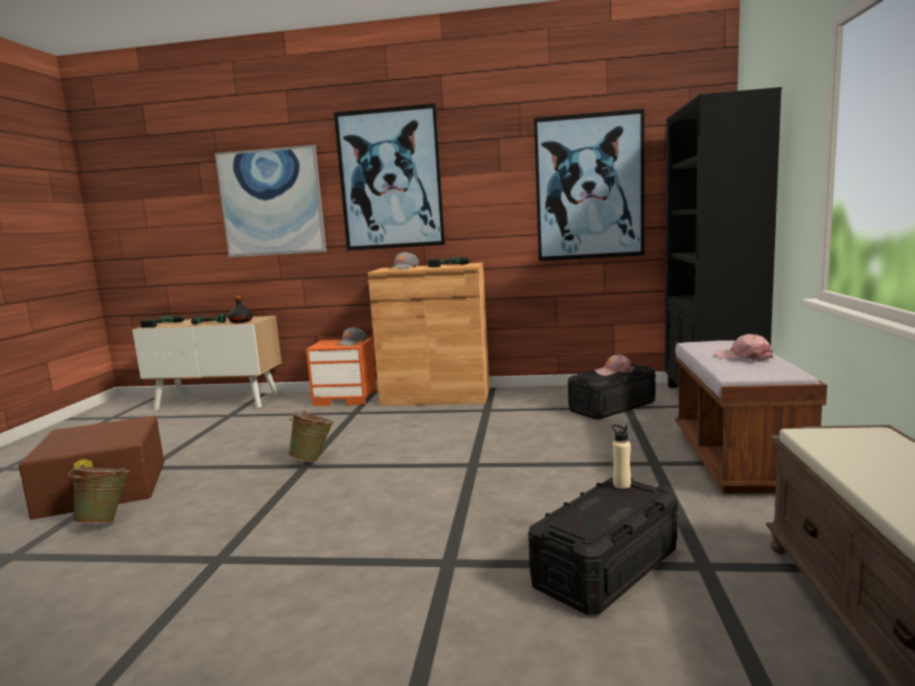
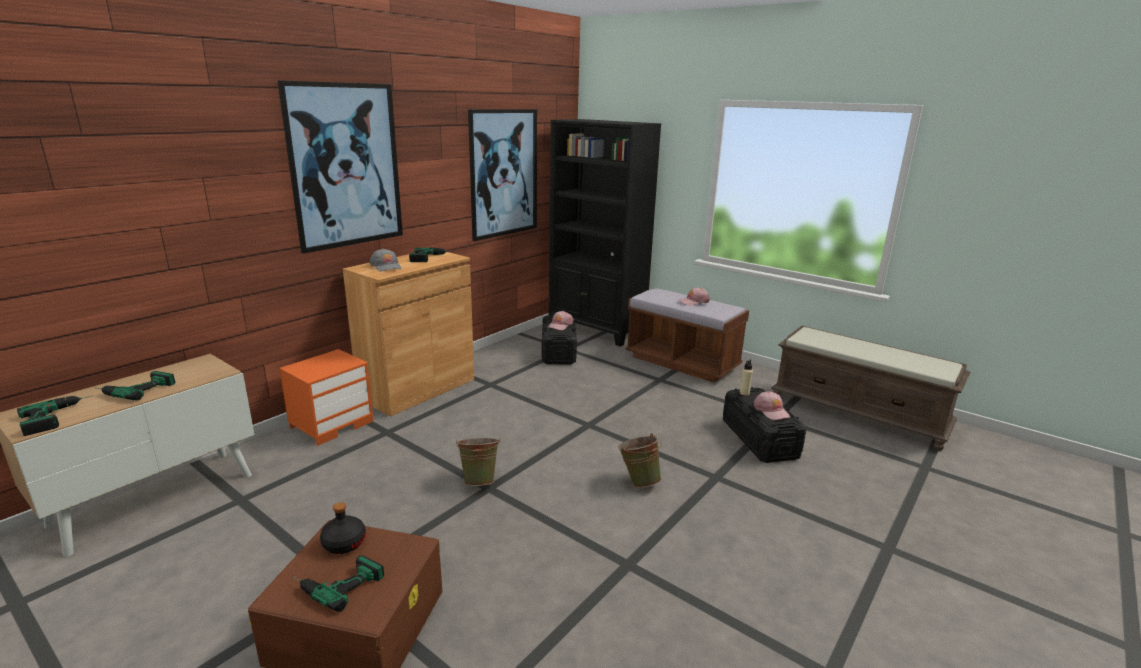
camera: 60 degrees left, 10 degrees up
(78, 437) = (336, 582): none -> power drill
(107, 520) = (468, 626): green bucket -> green bucket (638, 481)
(241, 321) = (202, 375): black bottle -> black bottle (344, 543)
(271, 202) = (191, 199): picture -> none
(351, 343) = (337, 360): grey cap -> none
(598, 515) = (771, 411): none -> pink cap

